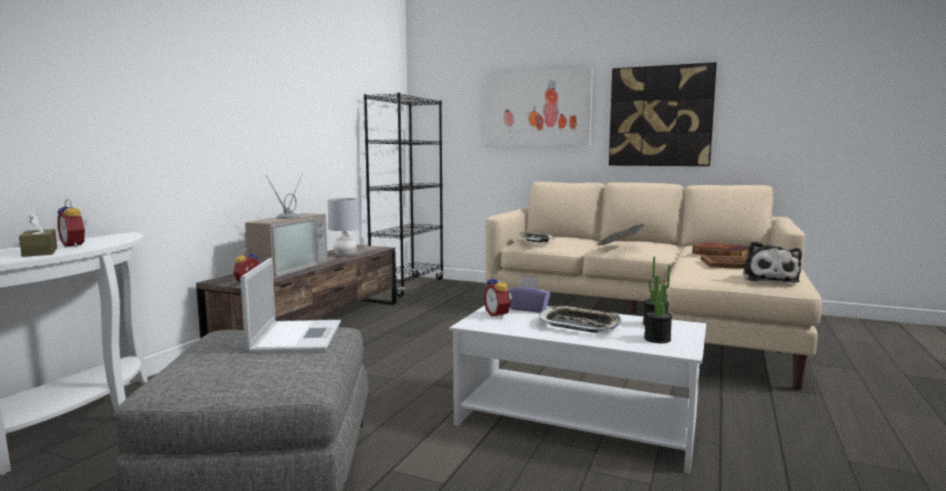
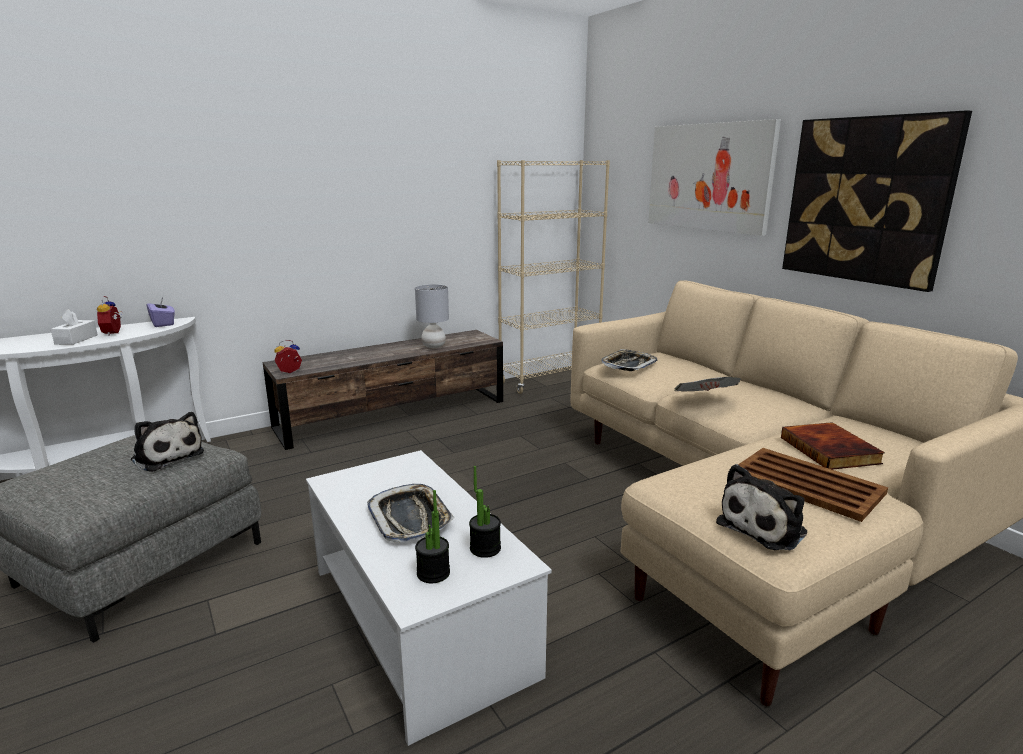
camera: 35 degrees right, 10 degrees up
(40, 252) = (76, 339): brown tissue box -> white tissue box
(286, 268) = (352, 357): television -> none
(296, 337) = (167, 456): laptop -> plush toy
(408, 286) = (549, 380): black bookcase -> beige bookcase
(498, 315) = (375, 476): alarm clock -> none
(528, 309) = (421, 475): purple tissue box -> purple tissue box (163, 323)

